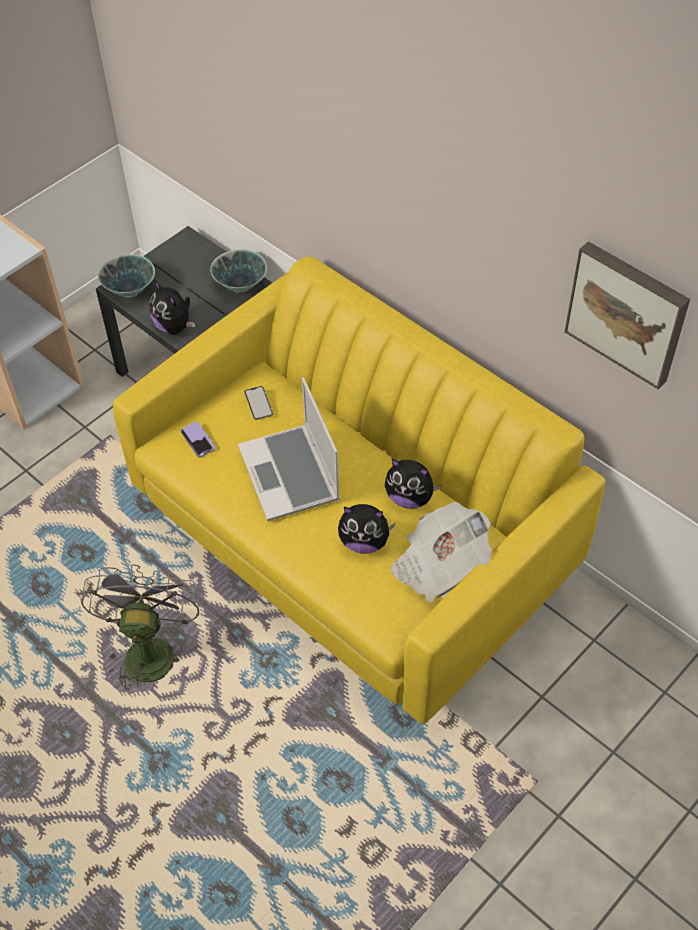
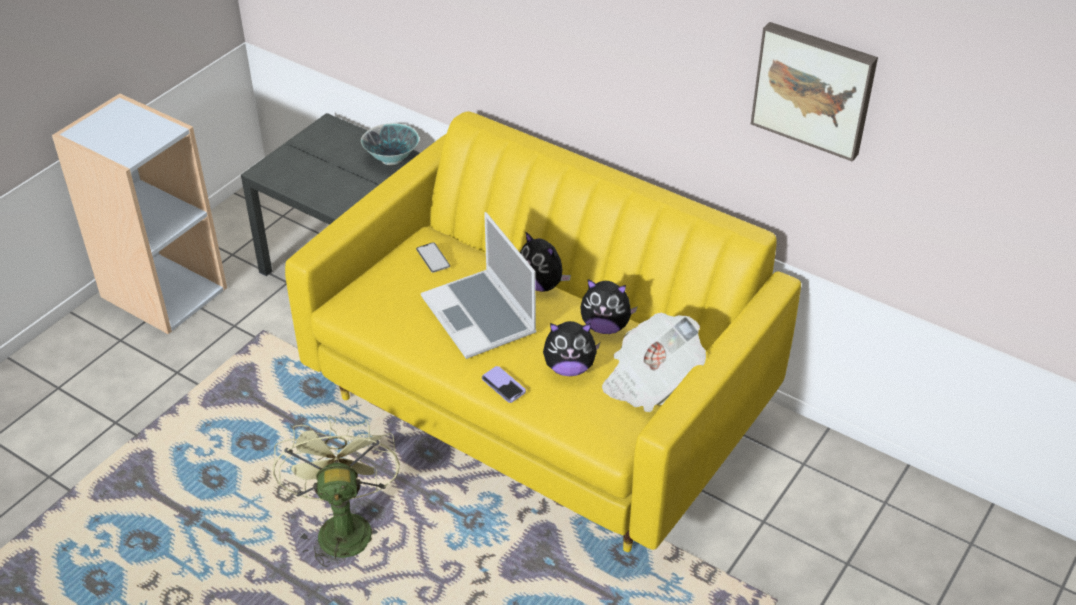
camera: 10 degrees left, 10 degrees down
(130, 290) = (278, 173): bowl -> none
(149, 649) = (342, 526): grey fan -> green fan
(174, 327) = (330, 200): plush toy -> plush toy (542, 284)
(198, 440) = (377, 296): phone -> phone (503, 385)

